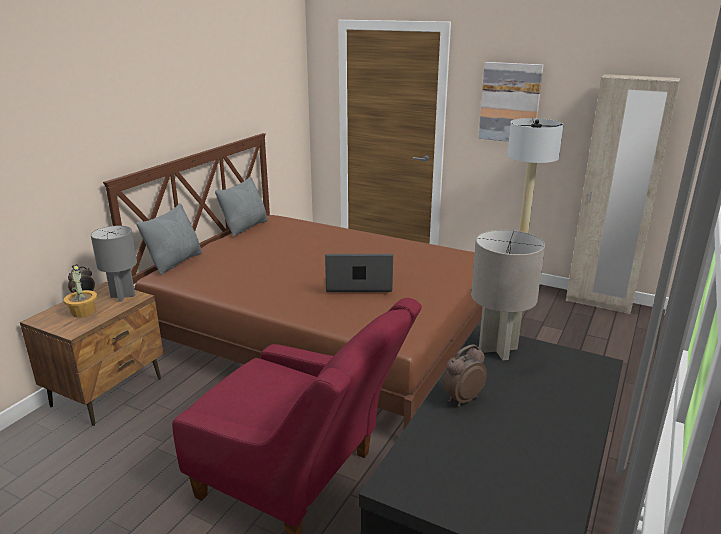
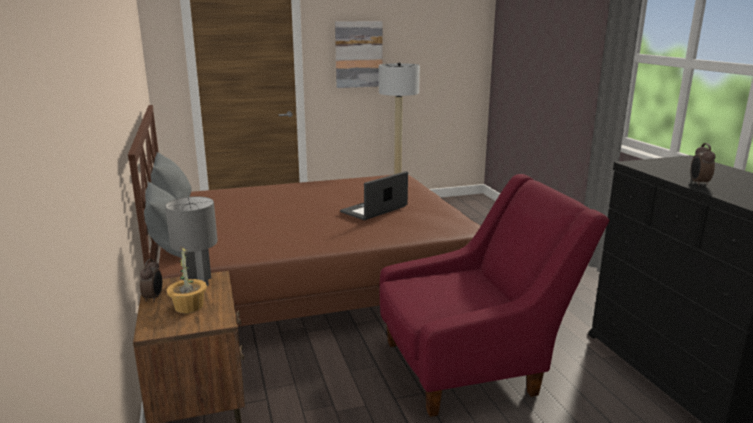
camera: 45 degrees left, 5 degrees down
(497, 349) = (650, 166): grey table lamp -> none
(598, 302) = (447, 200): beige wardrobe -> none

